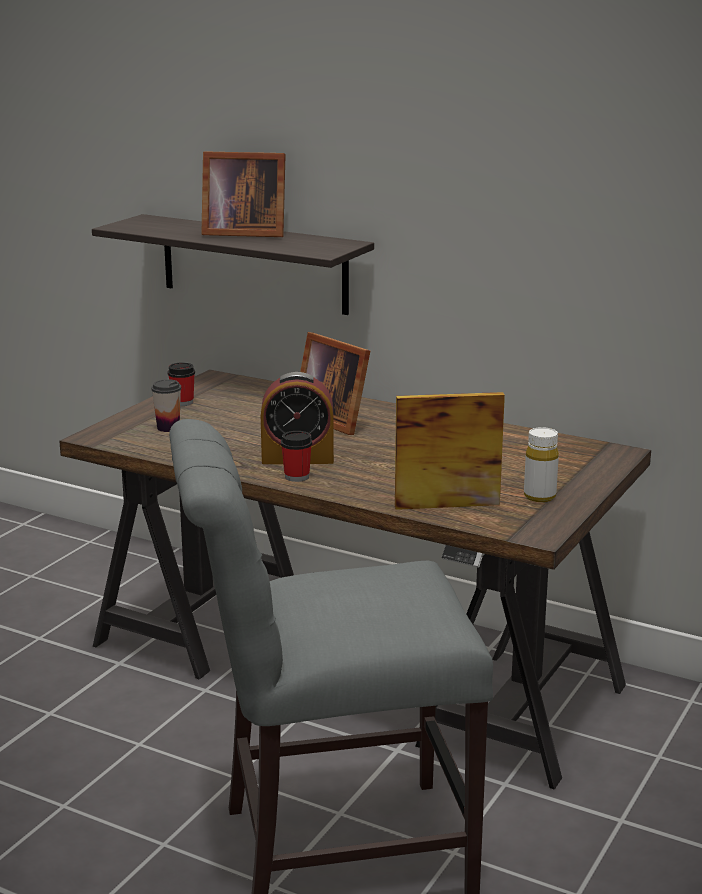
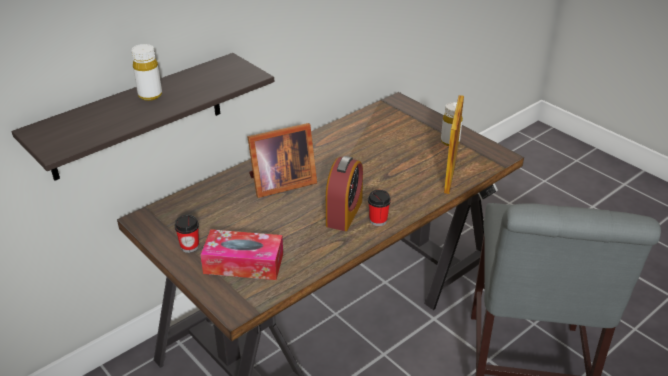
camera: 70 degrees left, 15 degrees up
(168, 428) = (243, 263): cup -> tissue box
(242, 233) = (150, 95): picture frame -> white bottle

